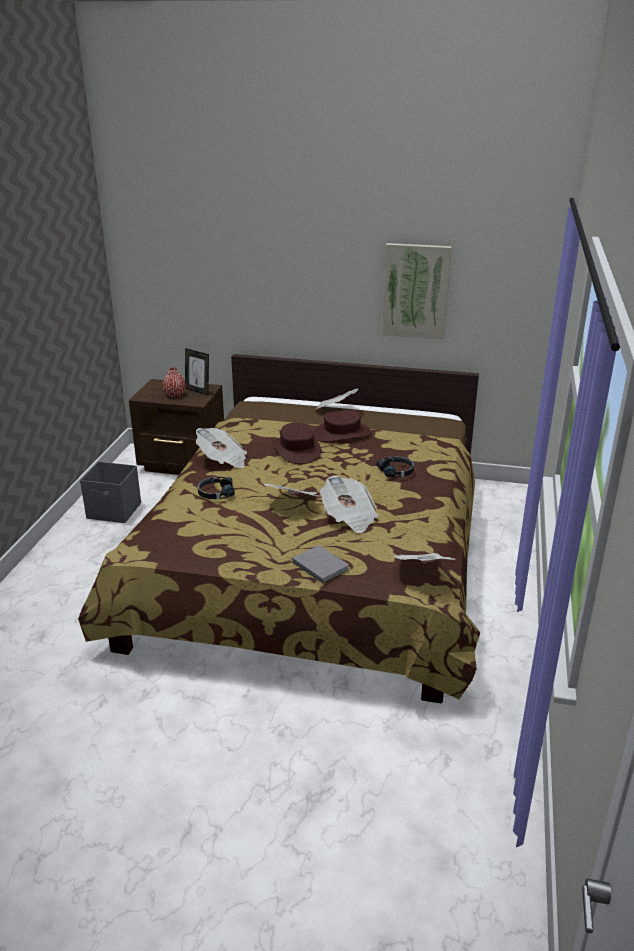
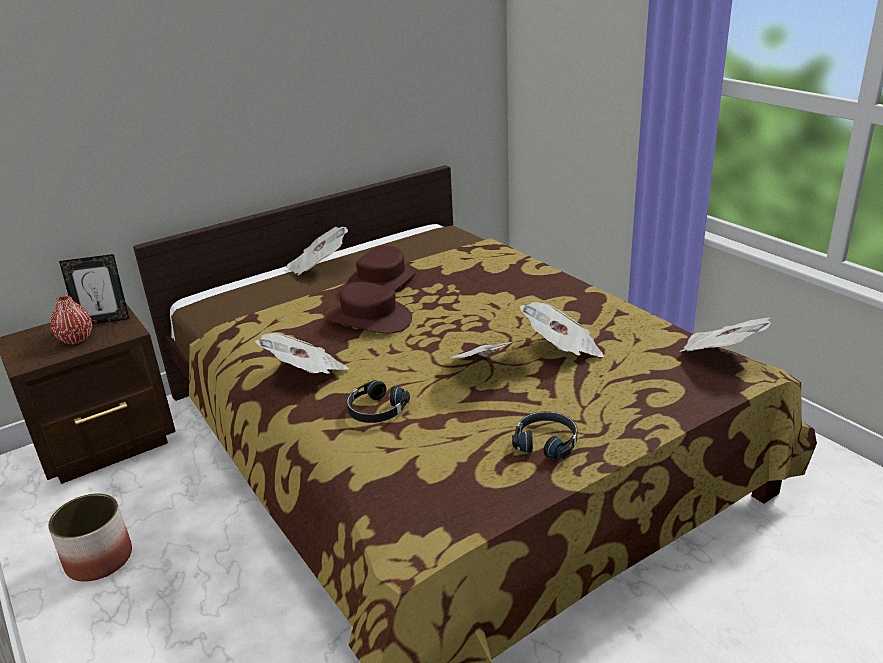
camera: 45 degrees left, 0 degrees up
(114, 511) = (99, 559): grey storage box -> planter
(320, 565) = (639, 408): grey book -> none
(396, 471) = (508, 287): black headphones -> black headphones (546, 442)
(416, 291) = (362, 80): picture -> none

